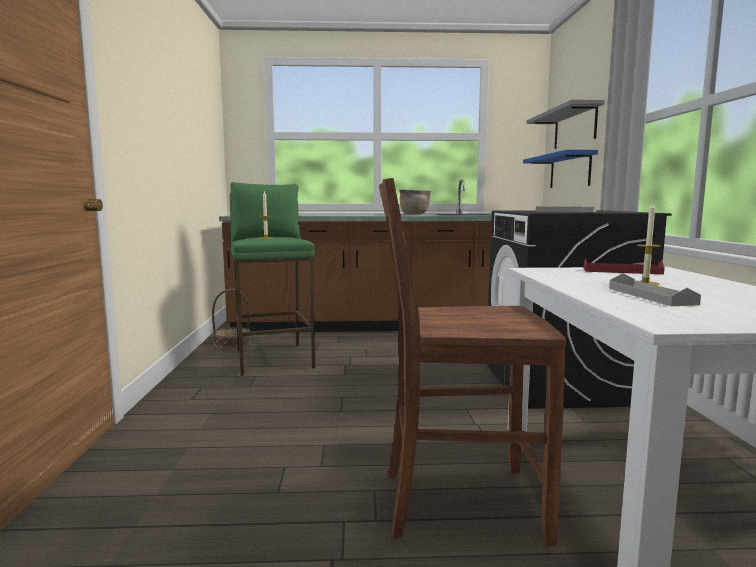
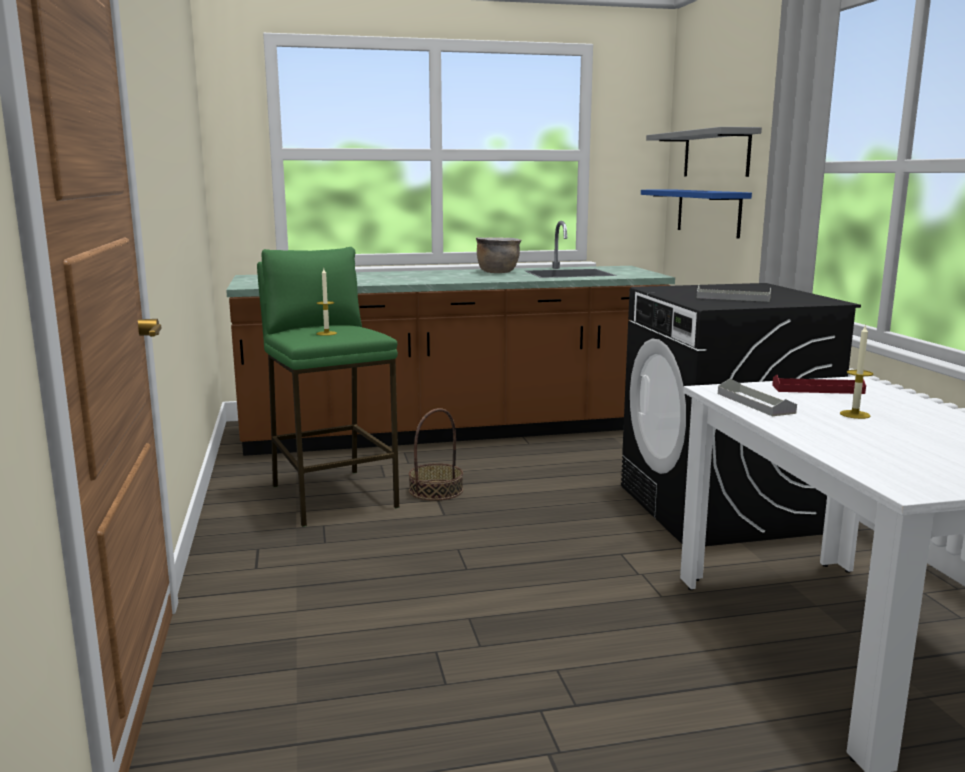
camera: 10 degrees left, 5 degrees up
(232, 344) = (258, 475): basket -> basket (436, 490)
(458, 502) = (657, 674): brown chair -> none
(650, 296) = (871, 440): grey tray -> grey tray (755, 403)

